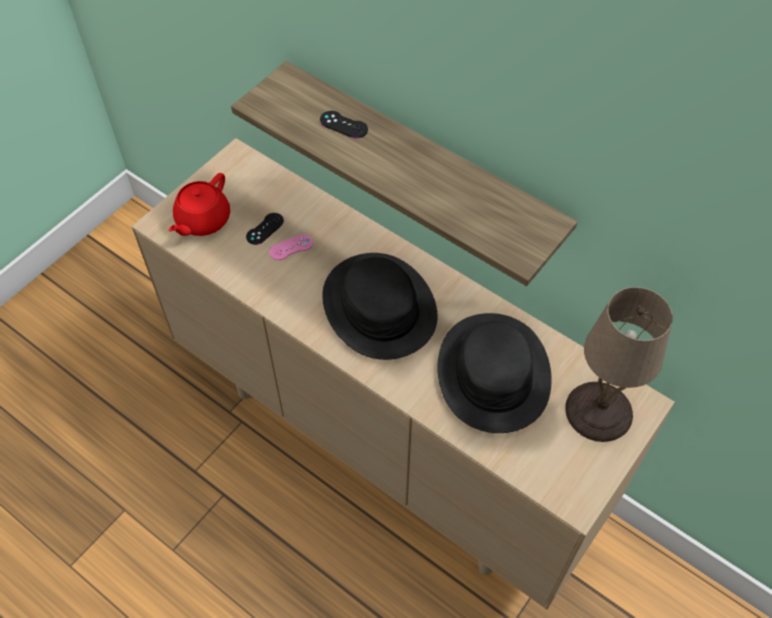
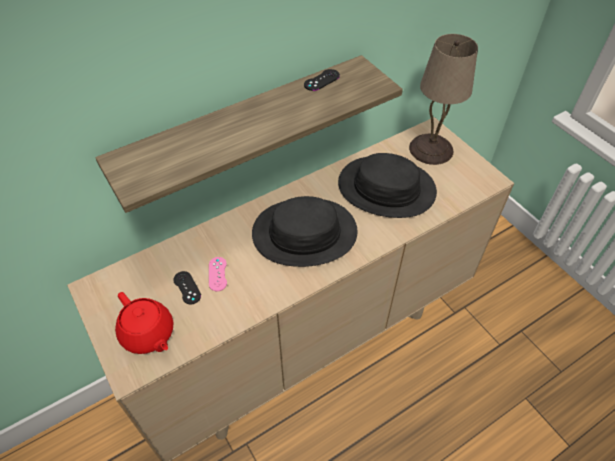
camera: 70 degrees left, 5 degrees down
(343, 125) = (200, 139): black game controller -> black game controller (321, 80)

